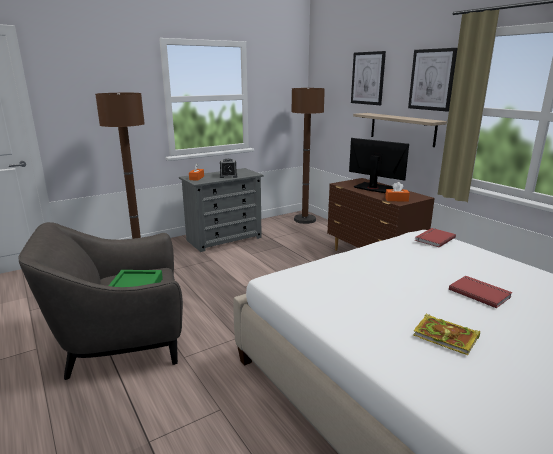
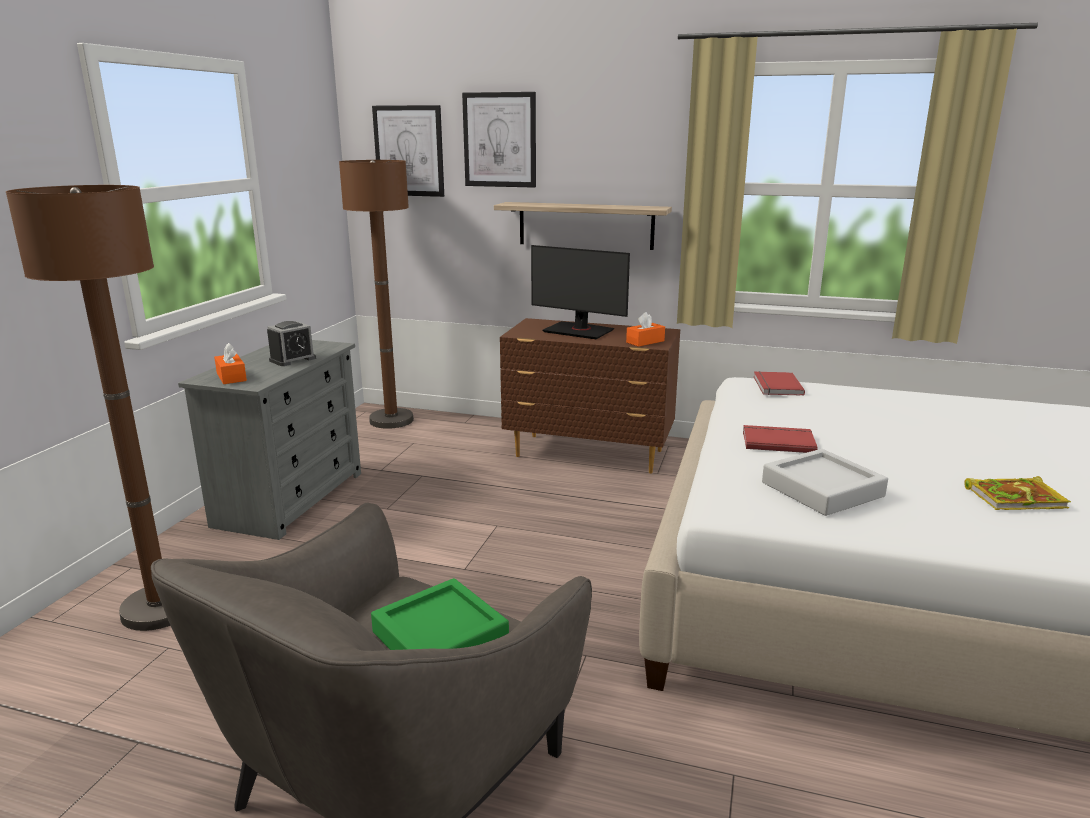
camera: 40 degrees left, 0 degrees up
(338, 289) = (822, 489): none -> grey tray
(374, 188) = (579, 331): monitor -> monitor turned 150 degrees counterclockwise
(432, 80) = (636, 141): picture -> picture (409, 151)
(480, 292) = (941, 436): red book -> red book (777, 441)

